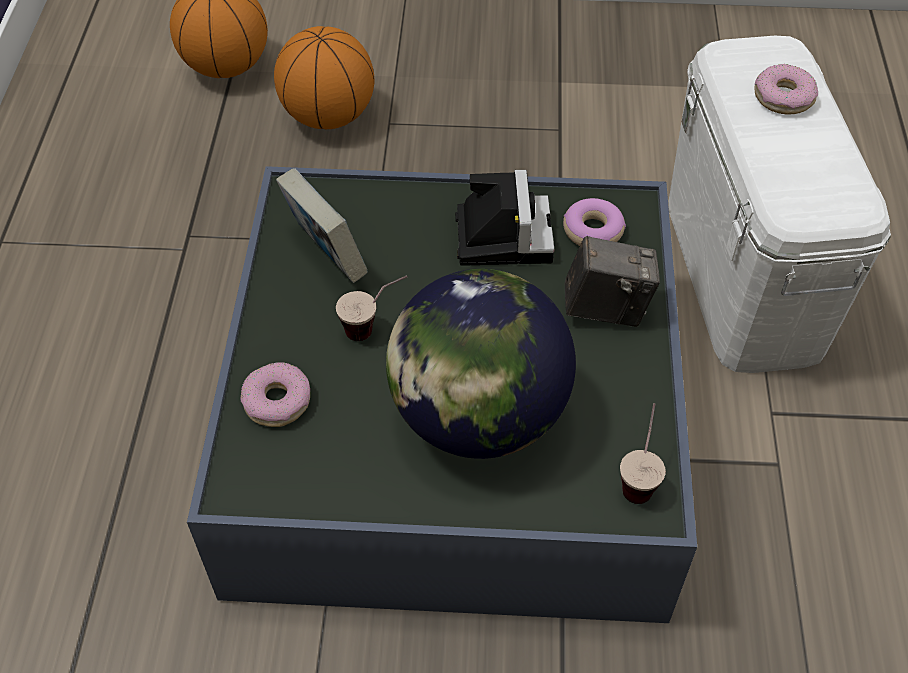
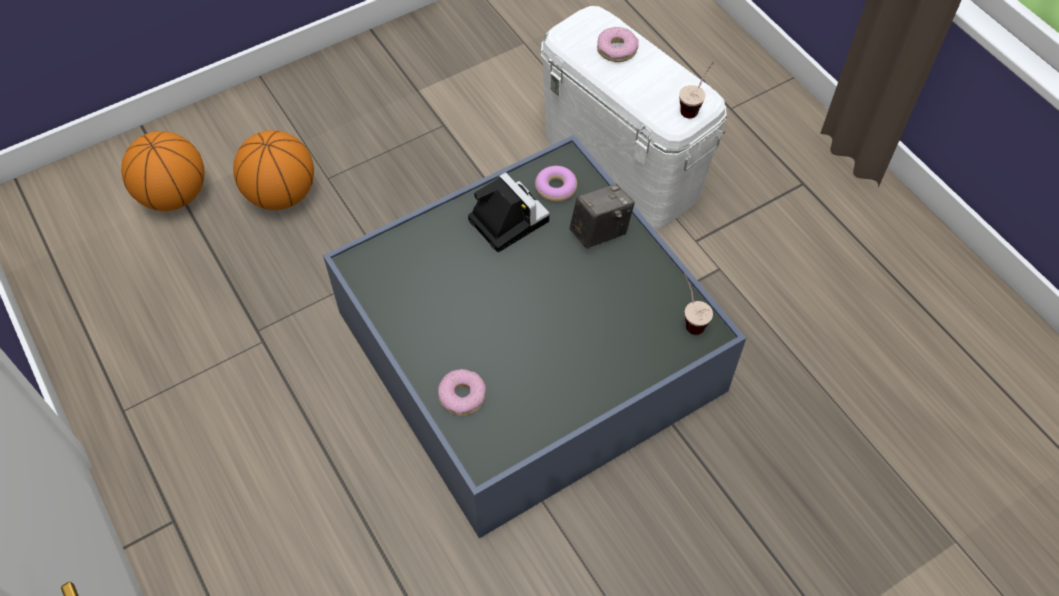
camera: 35 degrees left, 5 degrees up
(326, 255) = (412, 292): book -> none
(374, 327) = (480, 319): cup -> cup (694, 106)
(477, 416) = (581, 336): globe -> none

